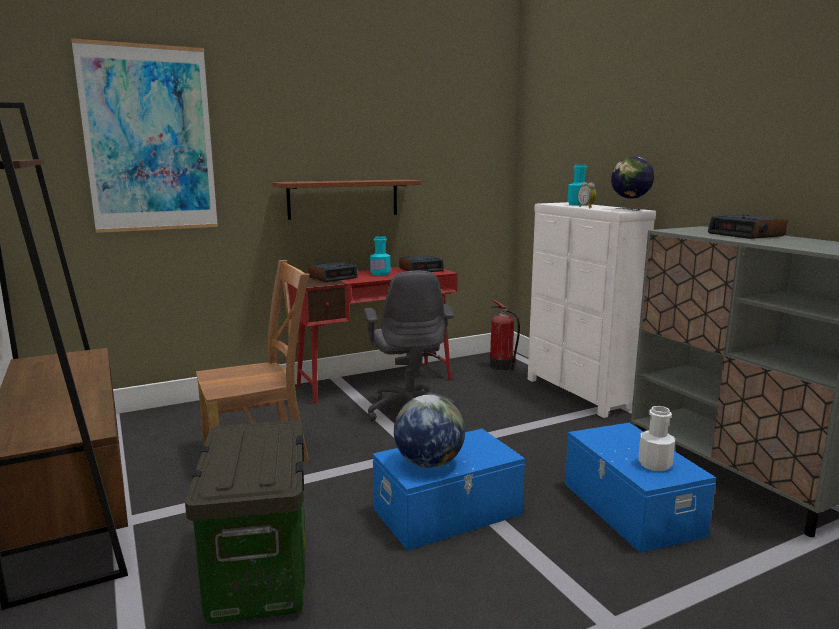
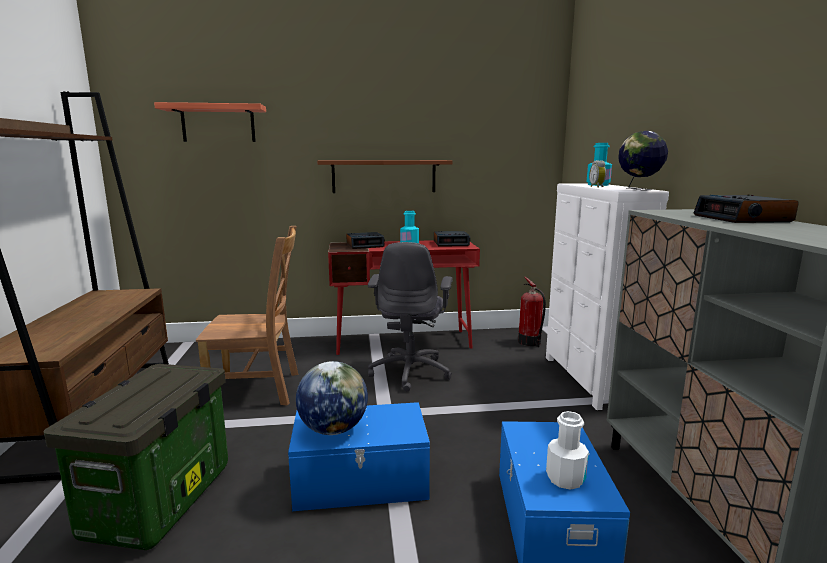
camera: 20 degrees right, 0 degrees up
(149, 139) = (218, 124): picture -> shelf

